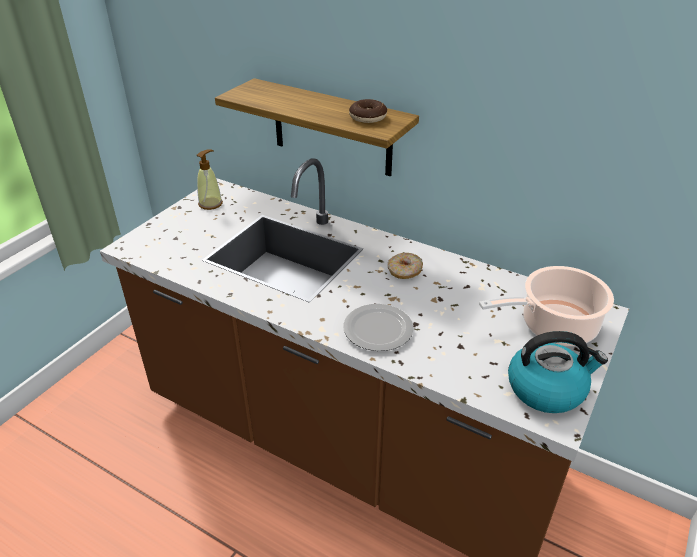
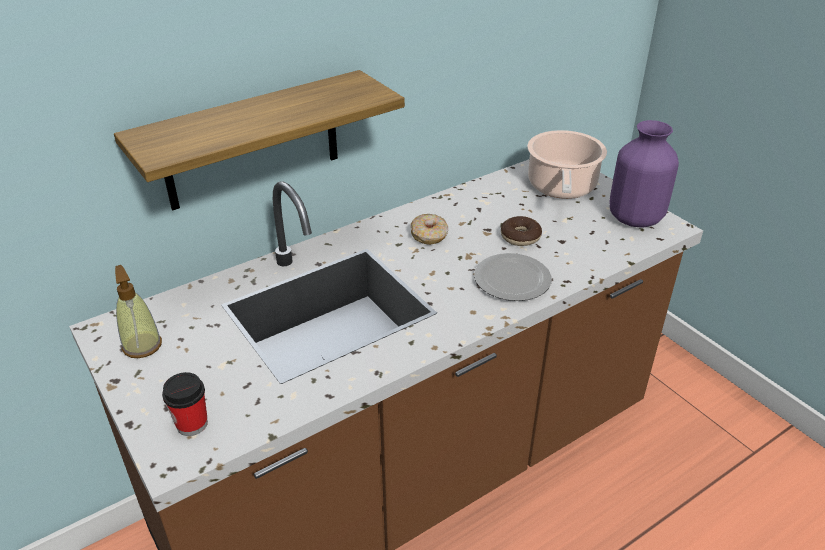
camera: 65 degrees left, 0 degrees up
(155, 242) = (192, 424): none -> cup
(368, 117) = (337, 93): donut -> donut (520, 237)
(547, 389) = (634, 218): kettle -> purple vase

